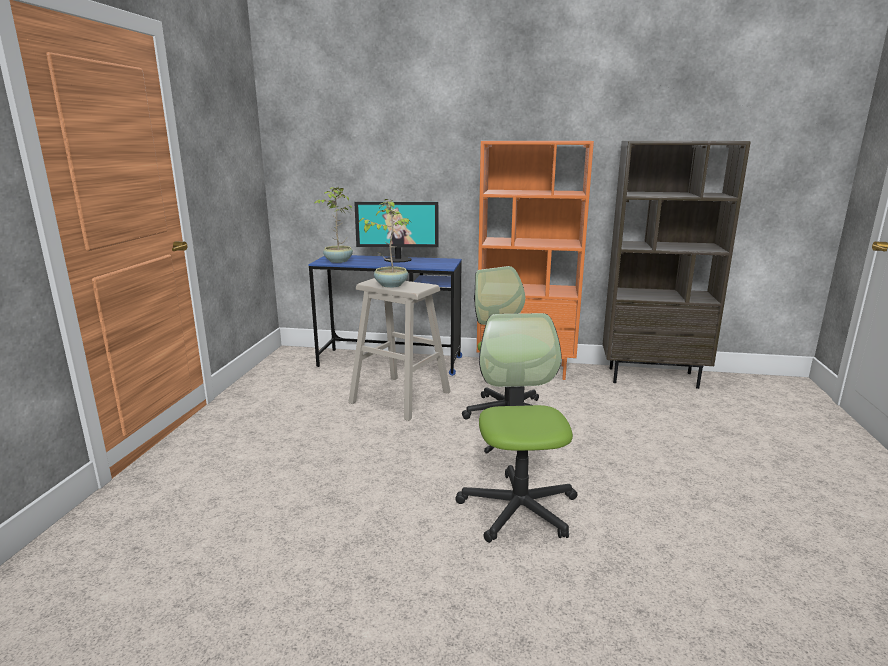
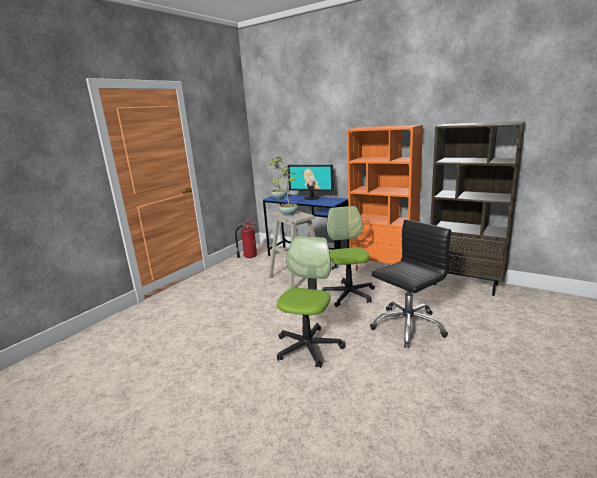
camera: 25 degrees right, 0 degrees up
(281, 371) = (249, 256): none -> fire extinguisher
(633, 447) = (407, 326): none -> black office chair

